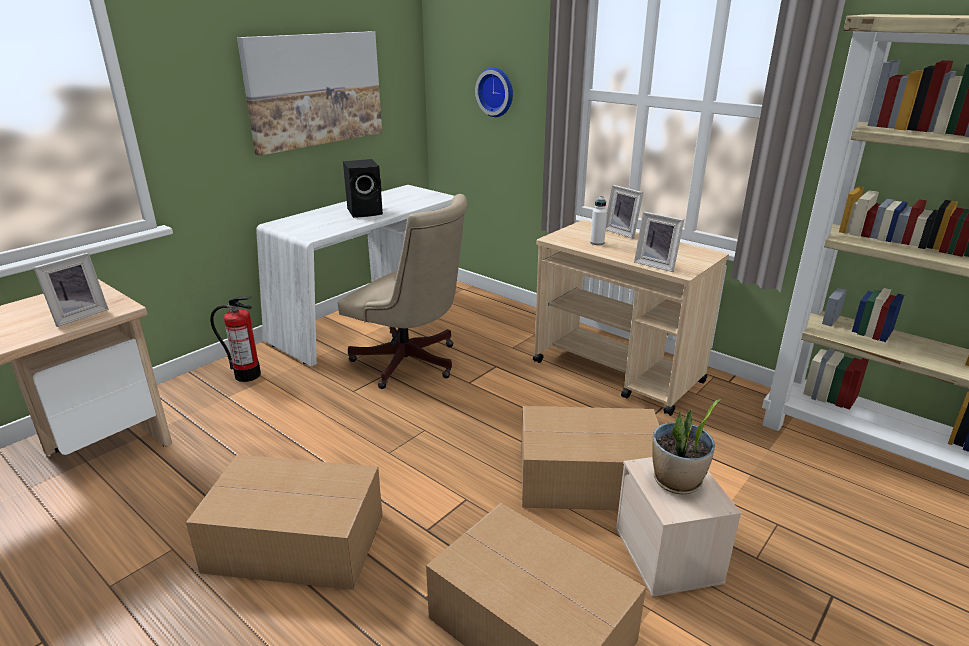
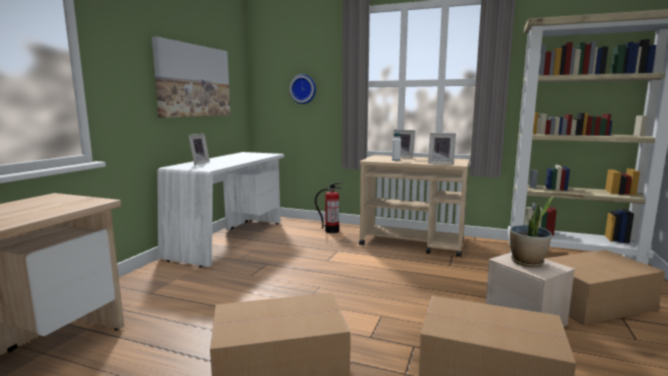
camera: 20 degrees left, 15 degrees down
(78, 315) = (63, 206): picture frame -> picture frame (198, 163)
(247, 375) = (159, 278): fire extinguisher -> fire extinguisher (332, 231)
(366, 212) = (231, 160): black speaker -> none
(411, 364) = (280, 257): beige office chair -> none
(590, 479) = (447, 292): cardboard box -> cardboard box (595, 302)

